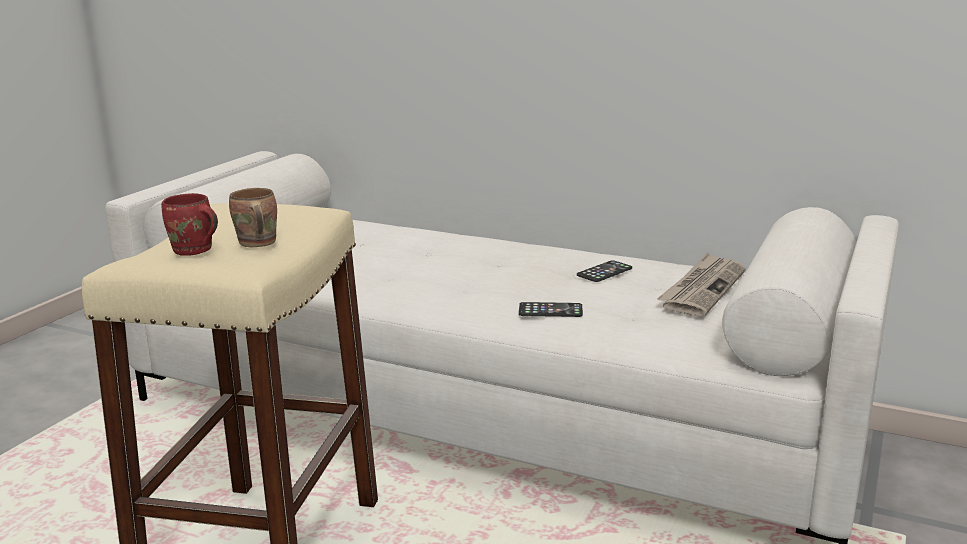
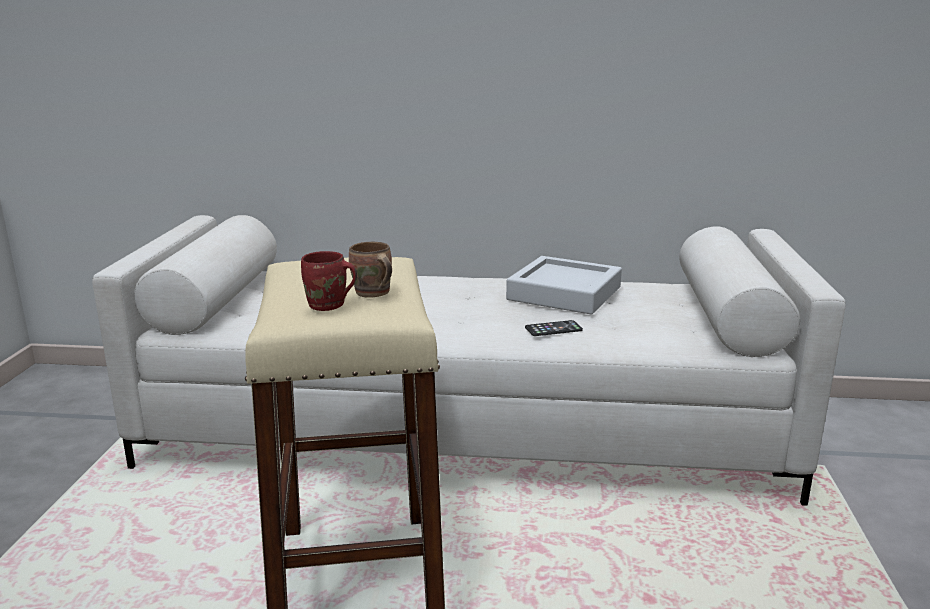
camera: 20 degrees left, 0 degrees up
(604, 272) = (564, 293): phone -> grey tray
(702, 288) = (649, 298): newspaper -> none

